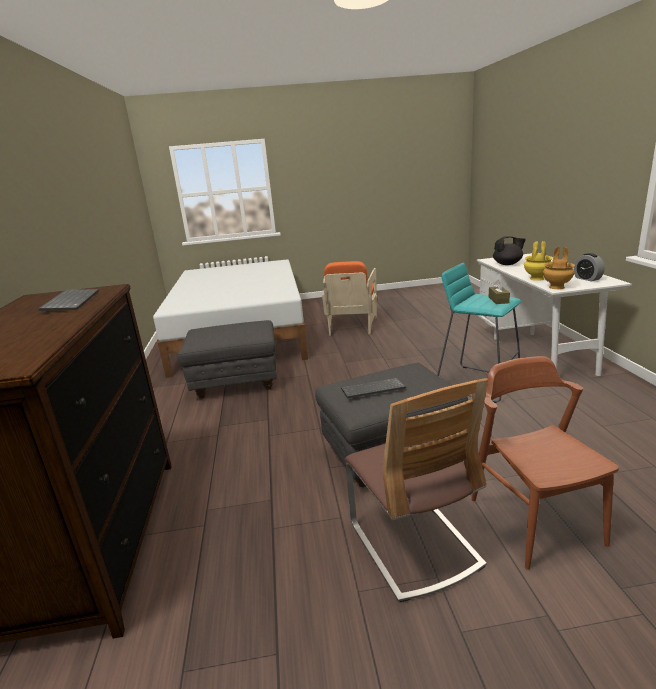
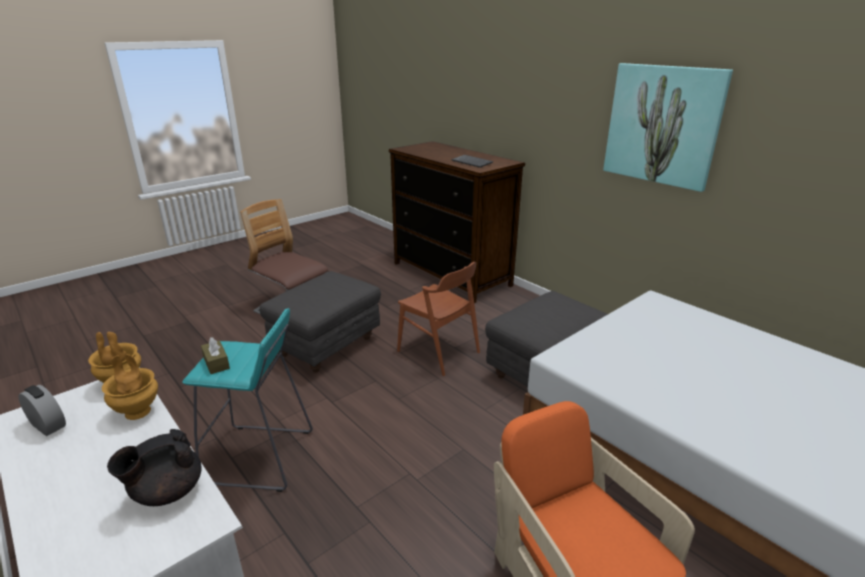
camera: 145 degrees right, 5 degrees up
(71, 195) = (662, 125): none -> picture
(372, 390) = (330, 286): keyboard -> none
(534, 520) = (223, 336): brown chair -> brown chair (438, 351)
(536, 278) = (138, 411): yellow vase -> brown vase

